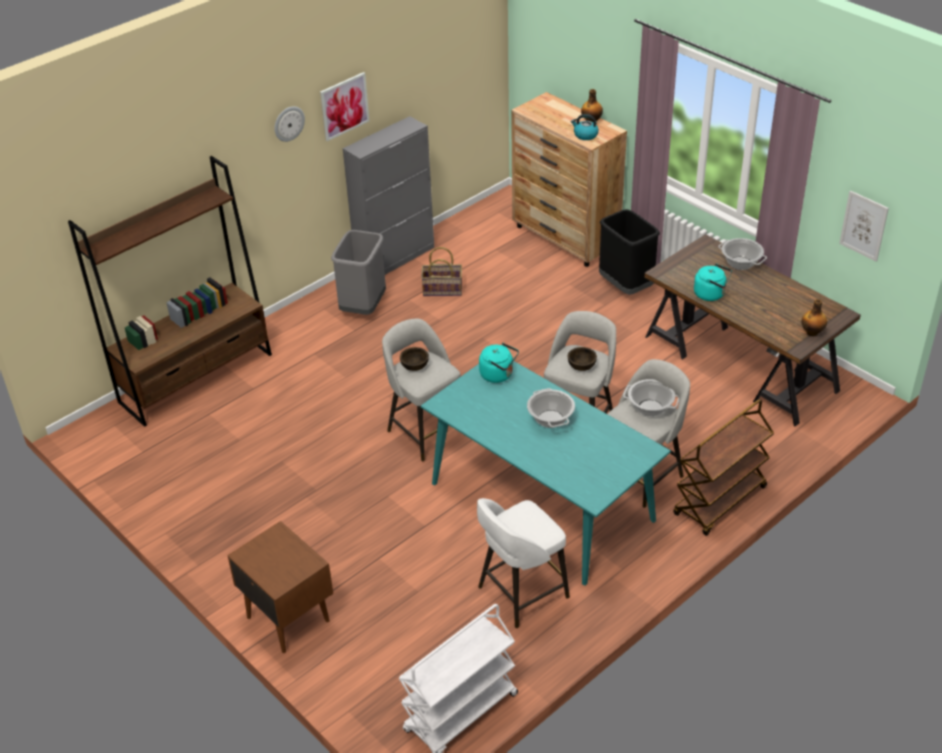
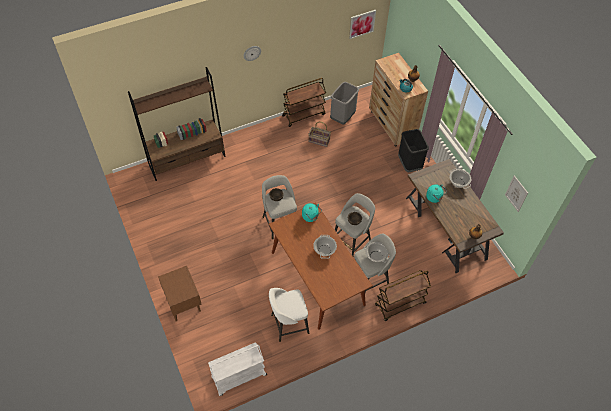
camera: 15 degrees right, 15 degrees up
(344, 106) = (284, 46): picture -> picture (362, 24)
(363, 306) = (277, 140): grey trash can -> grey trash can (342, 117)
(395, 258) = (304, 115): grey cabinet -> brown cart
(542, 502) = (318, 278): turquoise dining table -> brown dining table

